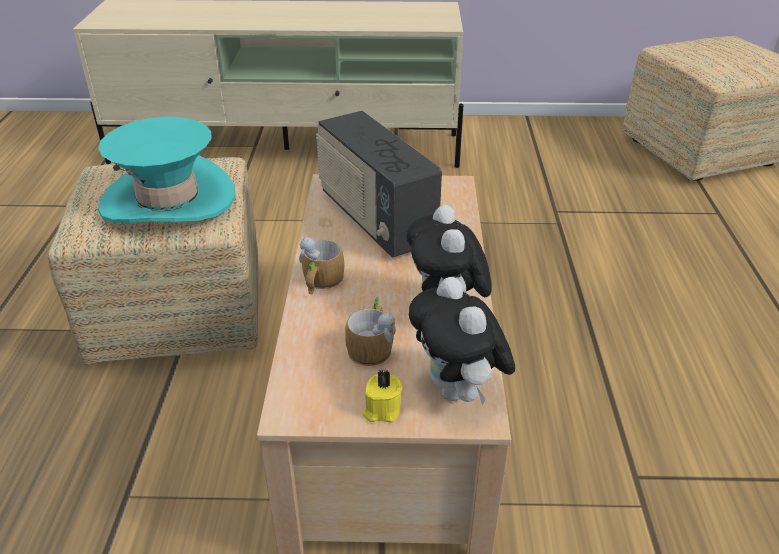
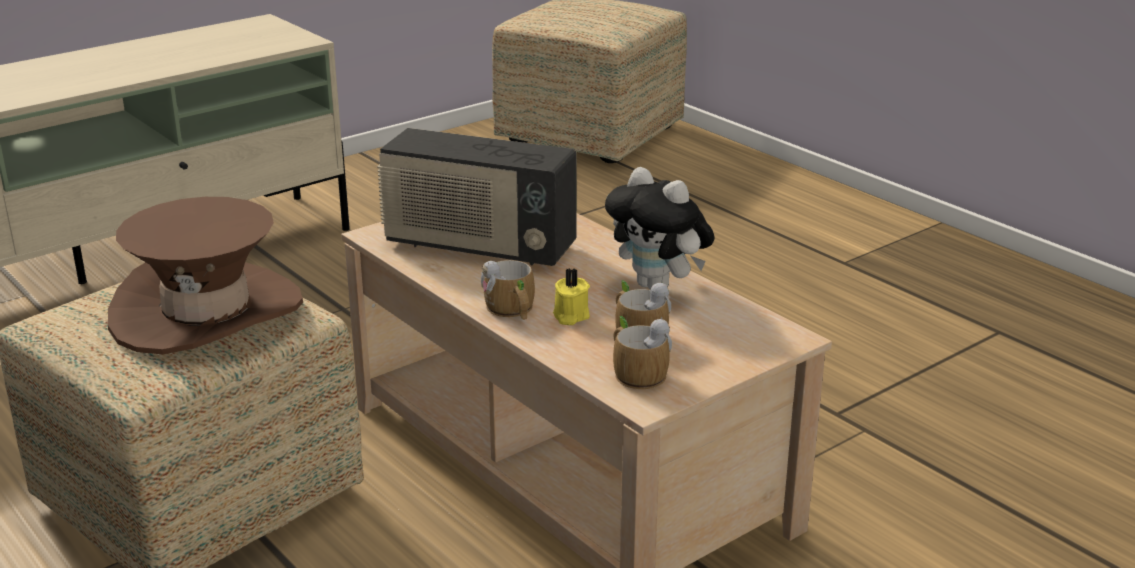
camera: 40 degrees left, 10 degrees down
(168, 199) = (206, 312): turquoise hat -> brown hat
(323, 380) = (636, 371): none -> mug
(381, 410) = (714, 367): yellow candle -> yellow candle (570, 316)
(458, 392) = (753, 331): plush toy -> none

